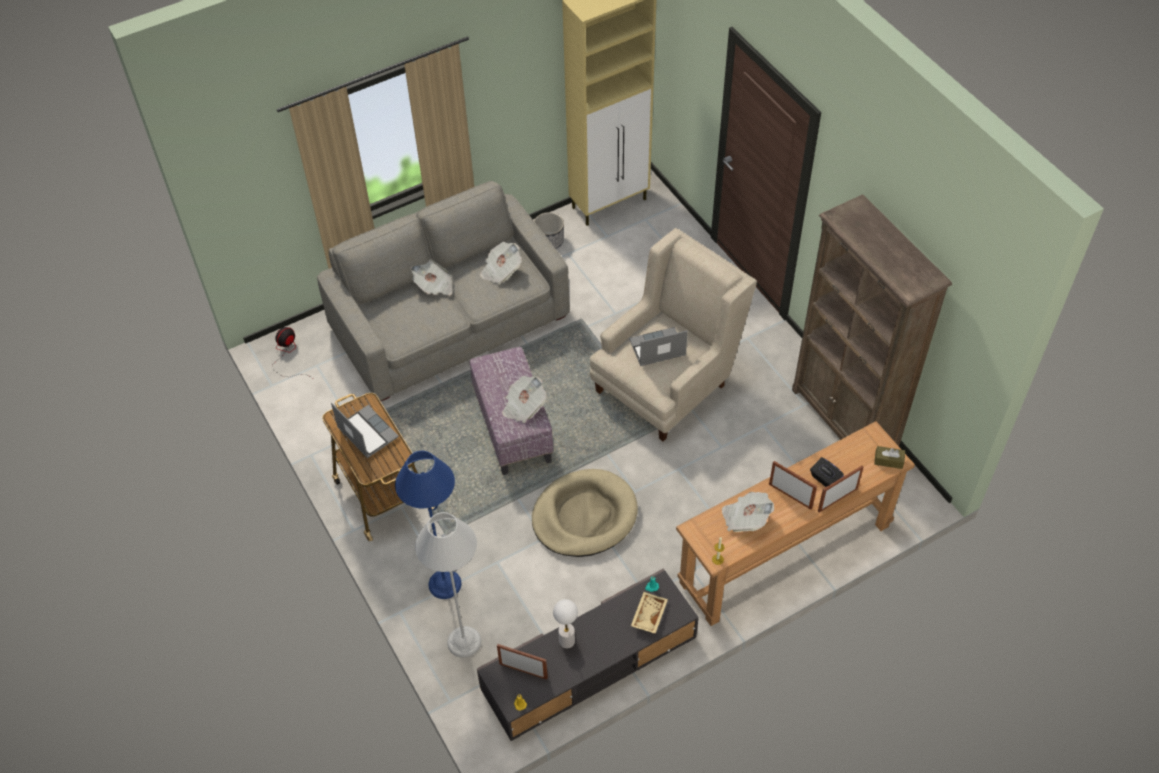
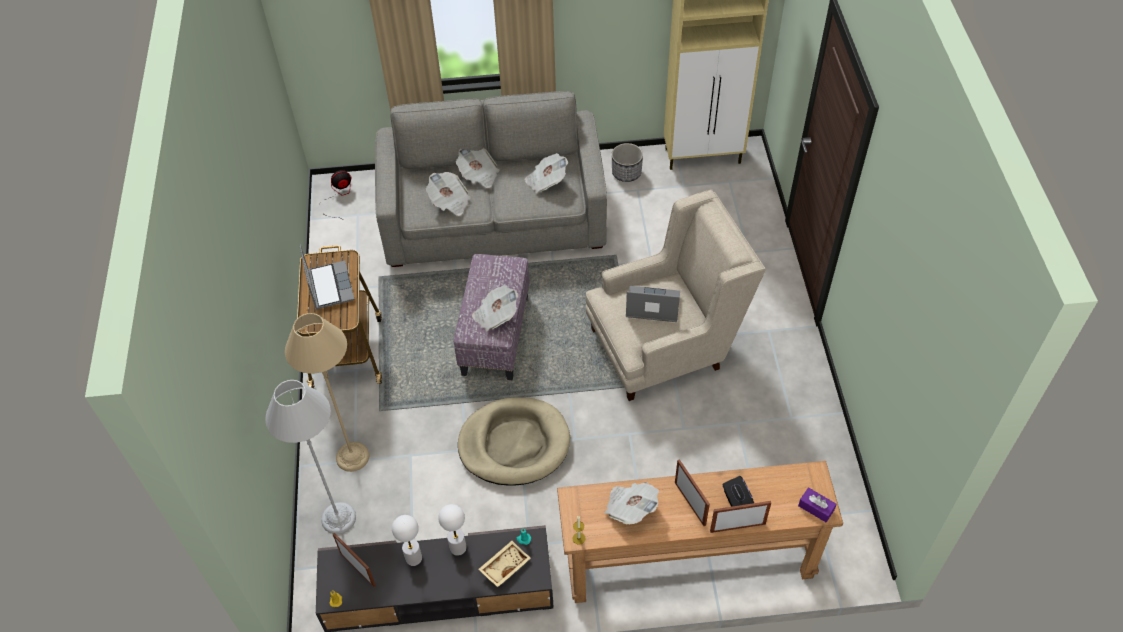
camera: 25 degrees right, 0 degrees up
(422, 319) = (449, 201): none -> newspaper
(444, 584) = (352, 457): blue floor lamp -> beige floor lamp
(600, 616) = (458, 547): none -> white table lamp
(844, 421) = (824, 450): brown bookcase -> none
(888, 460) = (816, 508): brown tissue box -> purple tissue box

